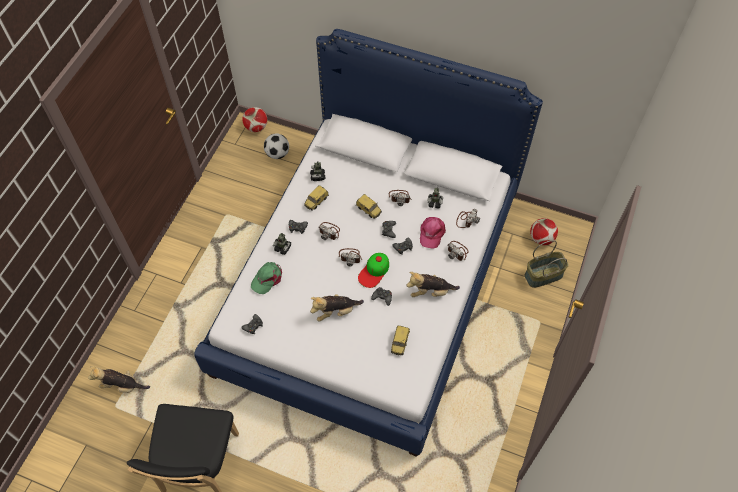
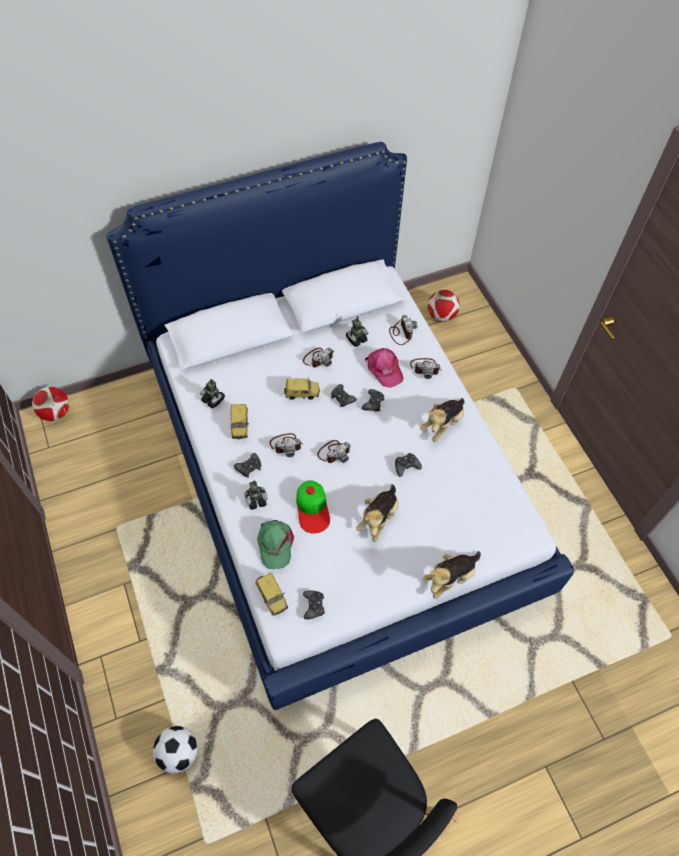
camera: 45 degrees left, 0 degrees up
(122, 385) = (189, 813): plush toy -> plush toy (450, 578)
(277, 154) = (109, 422): football -> football (178, 752)
(374, 271) = (372, 448): cap -> cap (312, 508)
(400, 343) = (470, 495): toy car -> toy car (273, 596)
(543, 275) = (475, 345): basket -> none

